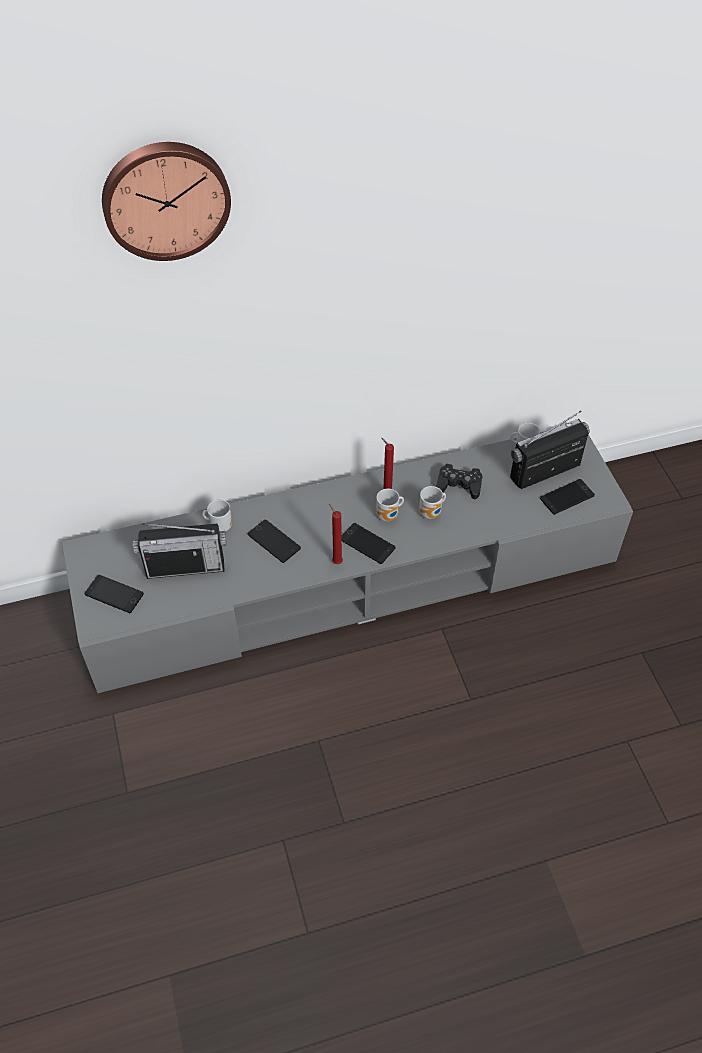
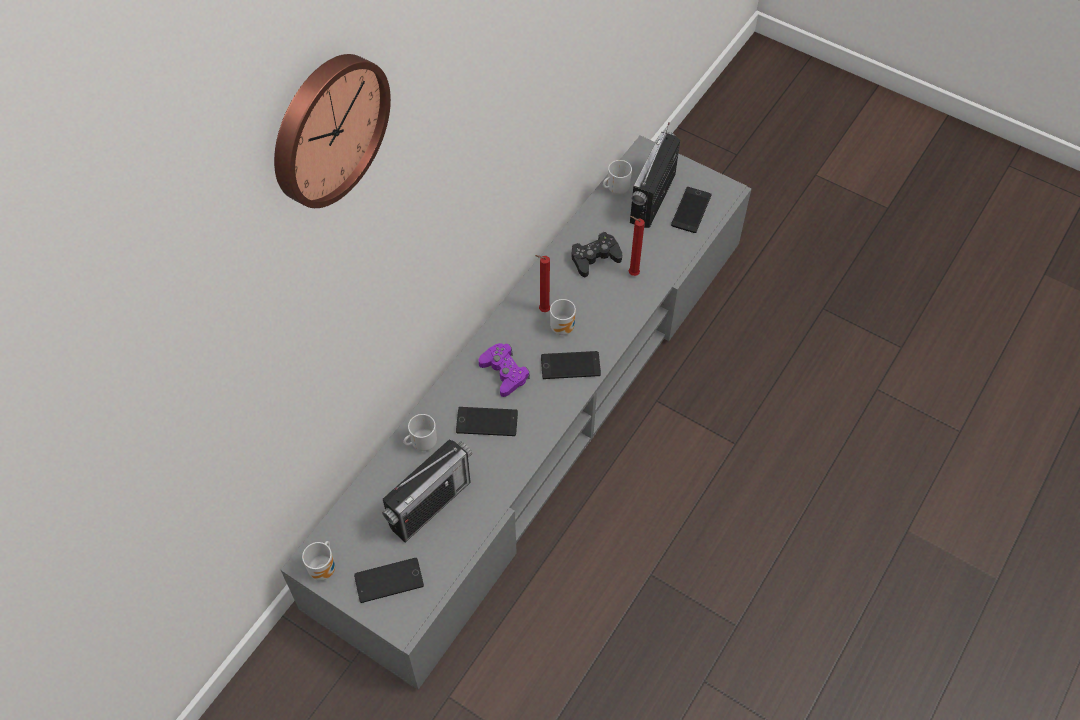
camera: 40 degrees left, 5 degrees up
(318, 518) = (504, 373): none -> purple game controller
(336, 561) = (560, 401): red candle -> red candle (631, 274)
(432, 513) = (597, 300): mug -> mug (325, 569)

